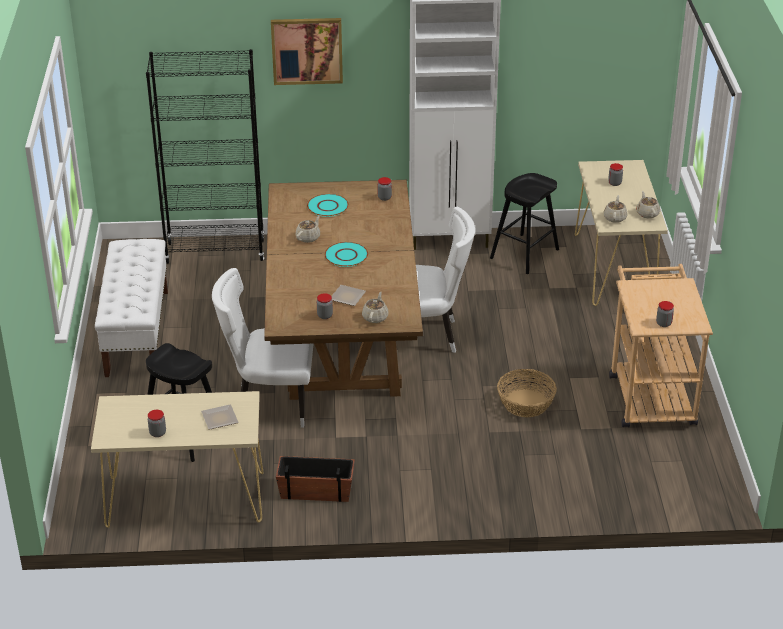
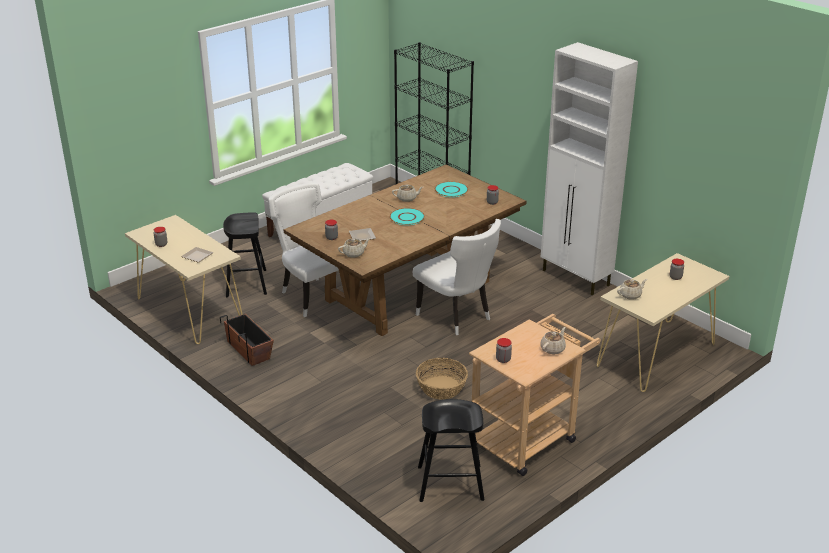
camera: 50 degrees right, 5 degrees down
(307, 50) = (510, 76): picture -> none
(524, 254) = (609, 312): black stool -> black stool (450, 483)
(647, 213) = (660, 306): beige teapot -> beige teapot (553, 349)

